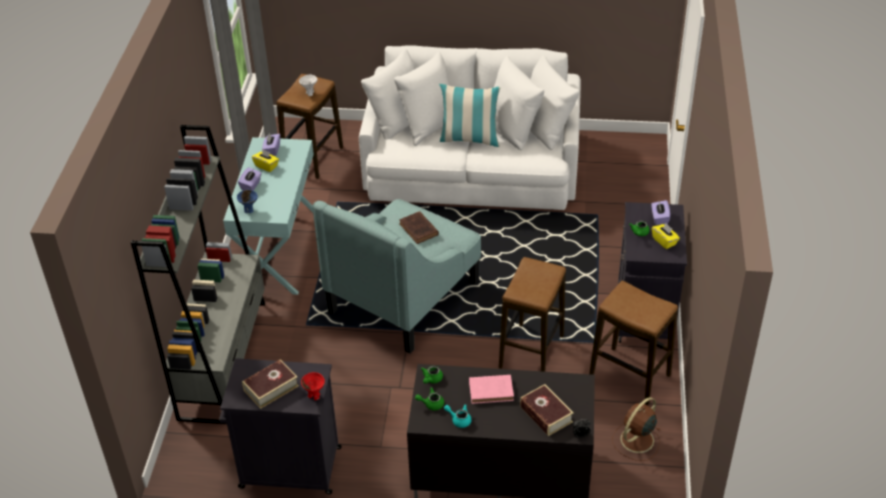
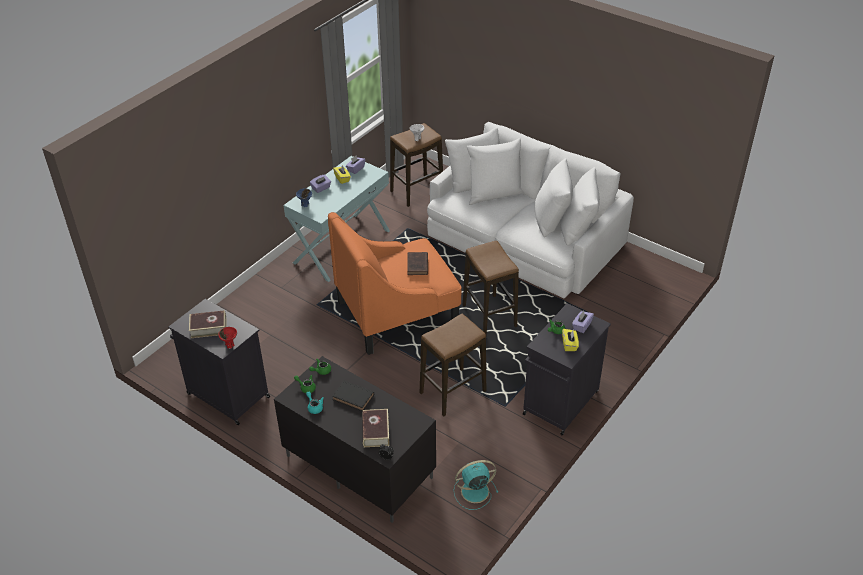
camera: 30 degrees right, 0 degrees up
(223, 359) = (247, 304): grey bookcase -> none
(404, 296) = (398, 313): turquoise armchair -> orange armchair
(470, 139) = (513, 214): pillow -> none
(492, 391) = (354, 398): pink book -> black book
(629, 376) = (509, 442): stool -> stool (489, 316)
(636, 441) = (473, 492): brown fan -> turquoise fan

